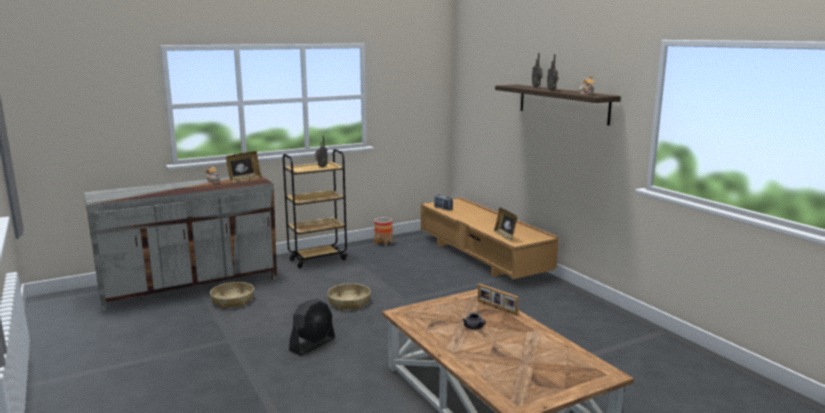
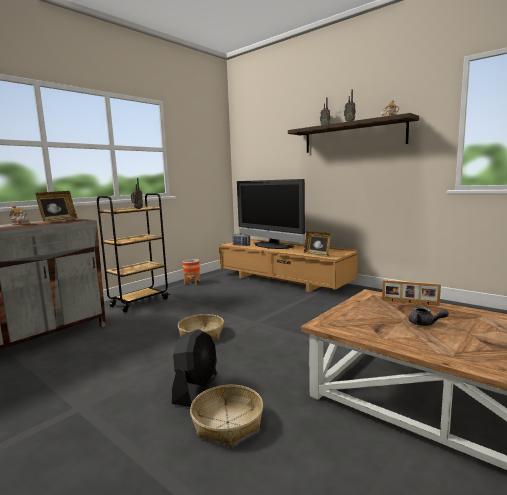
camera: 20 degrees left, 5 degrees down
(232, 300) = (62, 357): basket -> basket (227, 422)
(473, 214) = (270, 246): none -> television

